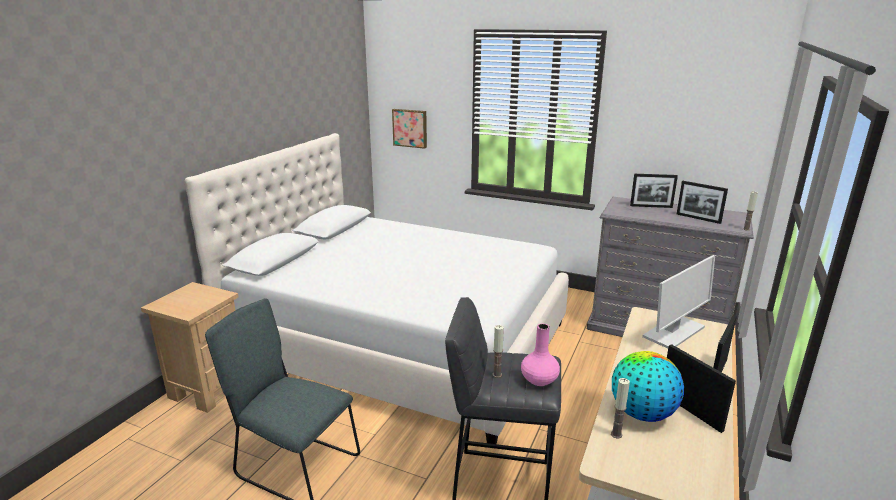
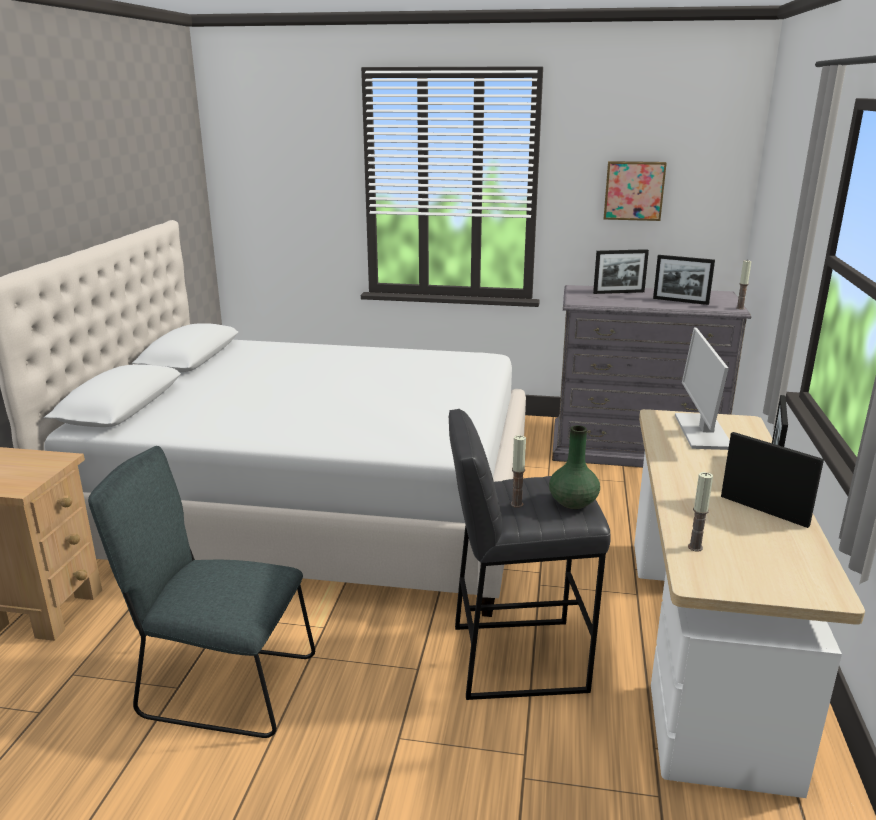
camera: 15 degrees left, 0 degrees up
(410, 128) = (273, 211): picture -> picture (634, 190)
(539, 379) = (572, 502): pink vase -> green vase
(642, 413) = (712, 521): globe -> none
(673, 332) = (701, 431): monitor -> monitor turned 150 degrees clockwise

